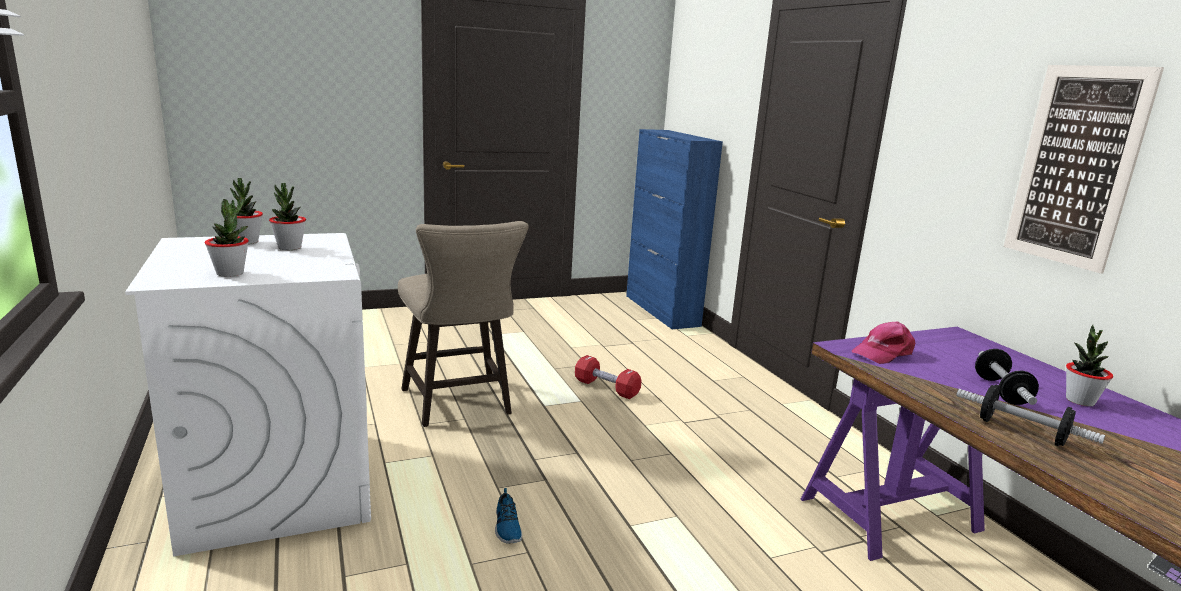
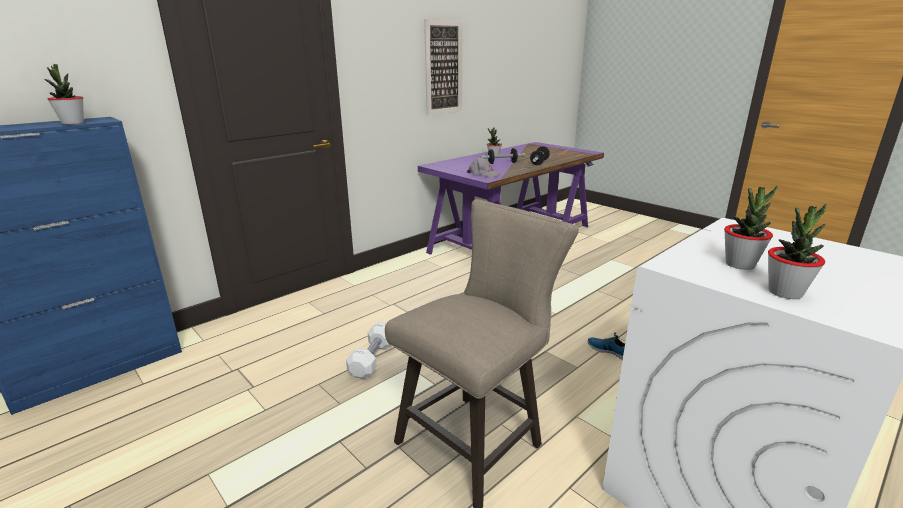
camera: 110 degrees left, 5 degrees up
(230, 273) = (834, 253): potted plant -> potted plant (73, 123)
(506, 527) = (608, 350): shoe -> shoe turned 105 degrees counterclockwise
(606, 388) = (372, 359): red dumbbell -> white dumbbell
(883, 353) = (483, 174): pink cap -> grey cap

